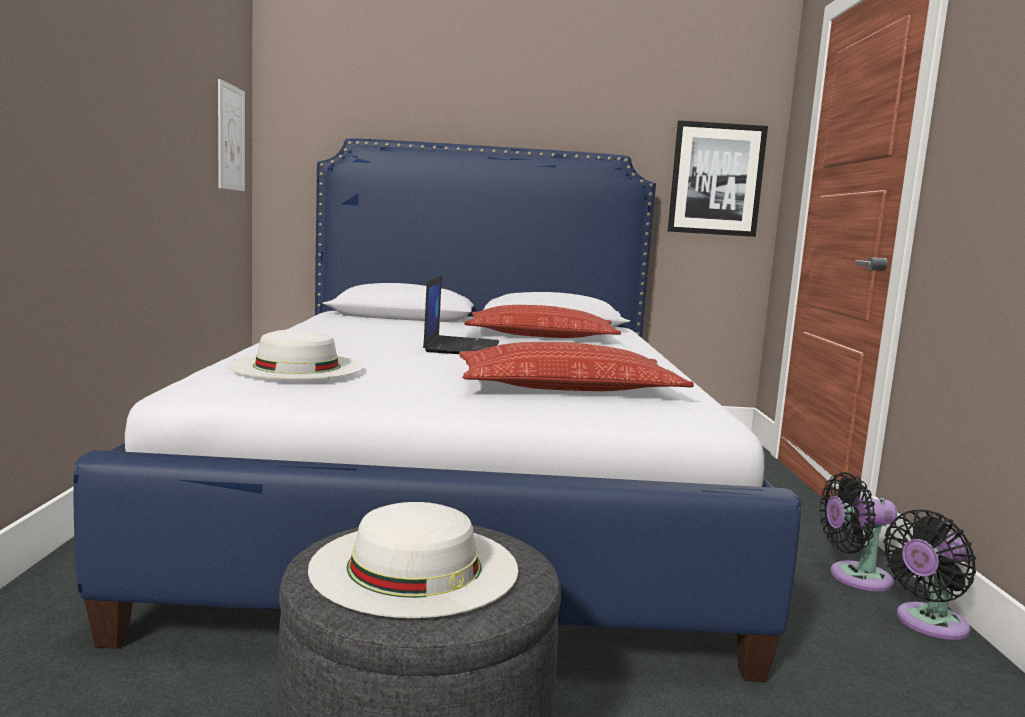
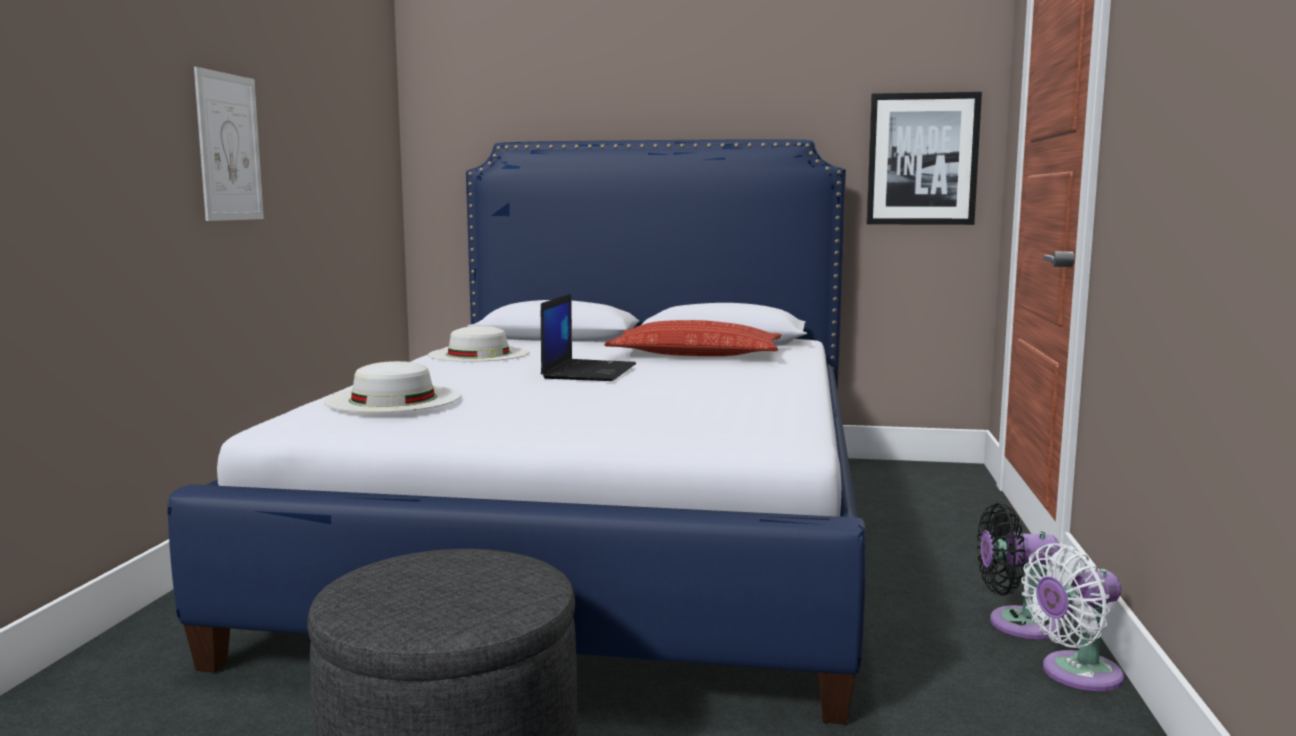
camera: 10 degrees right, 0 degrees up
(231, 138) = (371, 153): picture -> picture (229, 147)
(415, 567) = (432, 588): white hat -> white hat (479, 354)
(567, 387) = (666, 414): pillow -> none
(927, 624) = (1075, 674): black fan -> white fan

